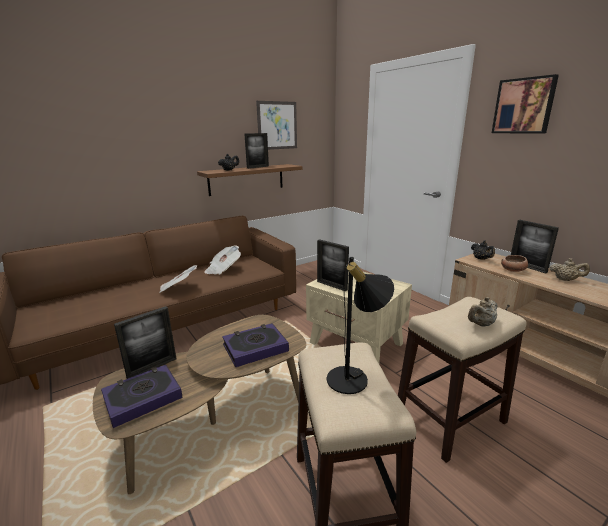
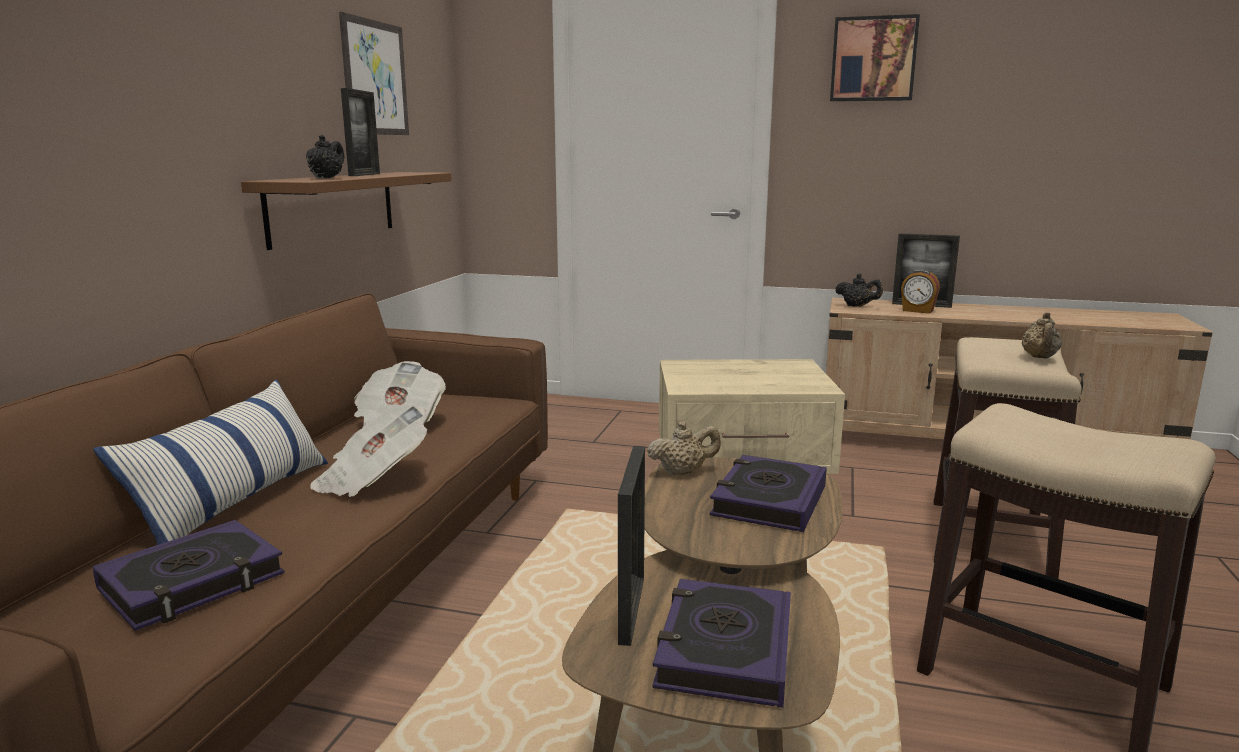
camera: 40 degrees left, 5 degrees down
(89, 307) = (193, 583): none -> book
(141, 284) = (235, 502): none -> pillow
(331, 285) = (712, 386): picture frame -> none
(355, 378) = (1080, 434): black table lamp -> none
(513, 270) = (917, 311): bowl -> alarm clock
(565, 280) = (982, 309): beige teapot -> beige teapot (683, 472)

